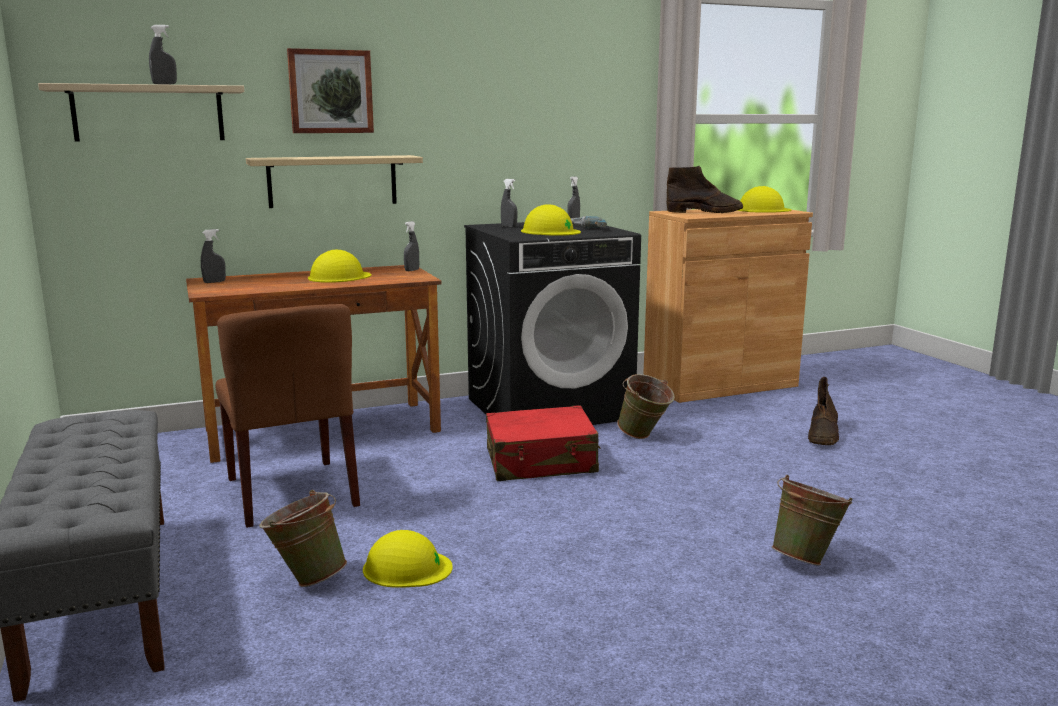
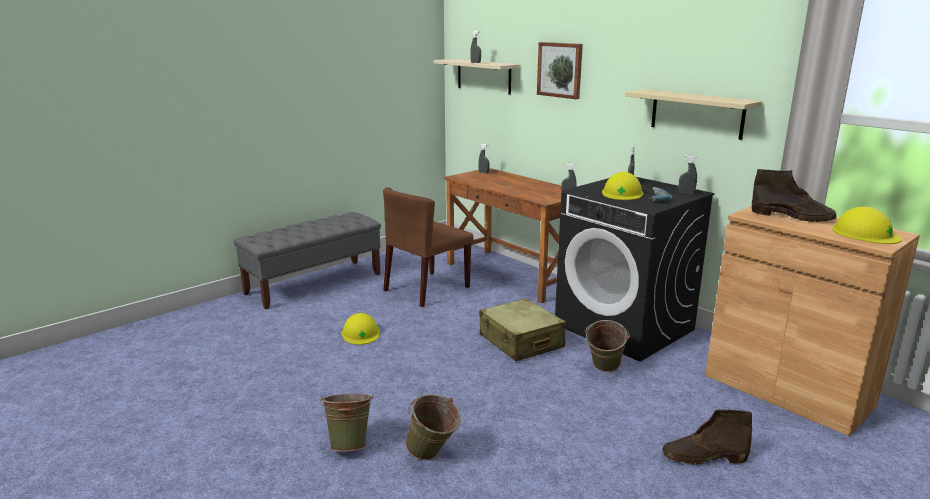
camera: 70 degrees right, 5 degrees up
(306, 578) = (341, 314): green bucket -> green bucket (350, 444)
(332, 181) = (556, 127): beige shelf -> beige shelf (696, 114)
(339, 277) = (526, 187): yellow hard hat -> none
(541, 462) = (521, 341): red suitcase -> beige suitcase
(705, 212) = (792, 216): brown boot -> brown boot turned 45 degrees counterclockwise

